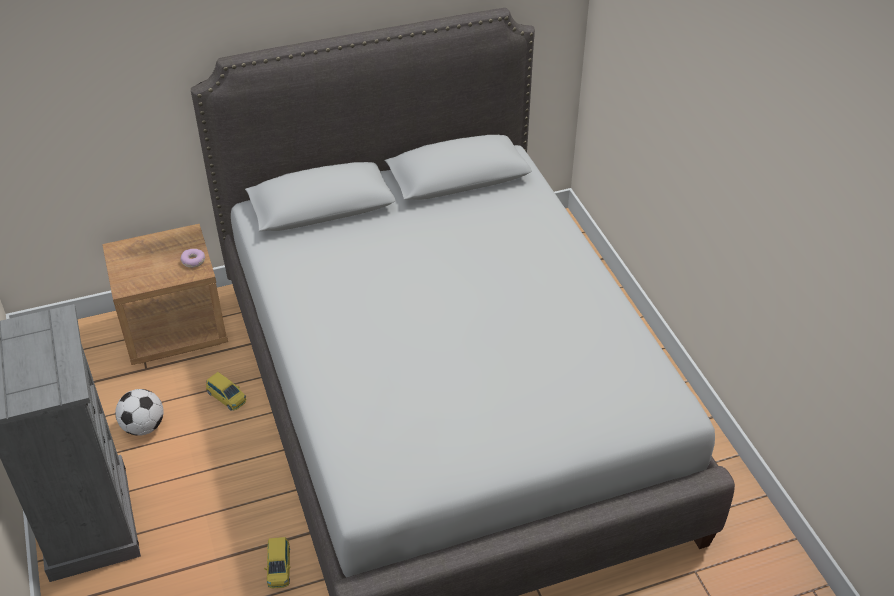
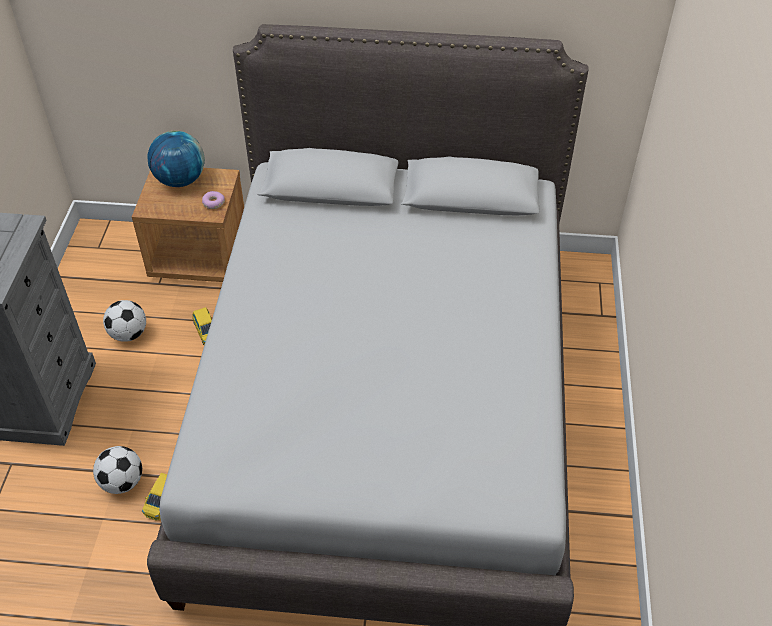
camera: 25 degrees right, 5 degrees up
(143, 250) = (180, 180): none -> globe
(226, 566) = (122, 482): none -> football

